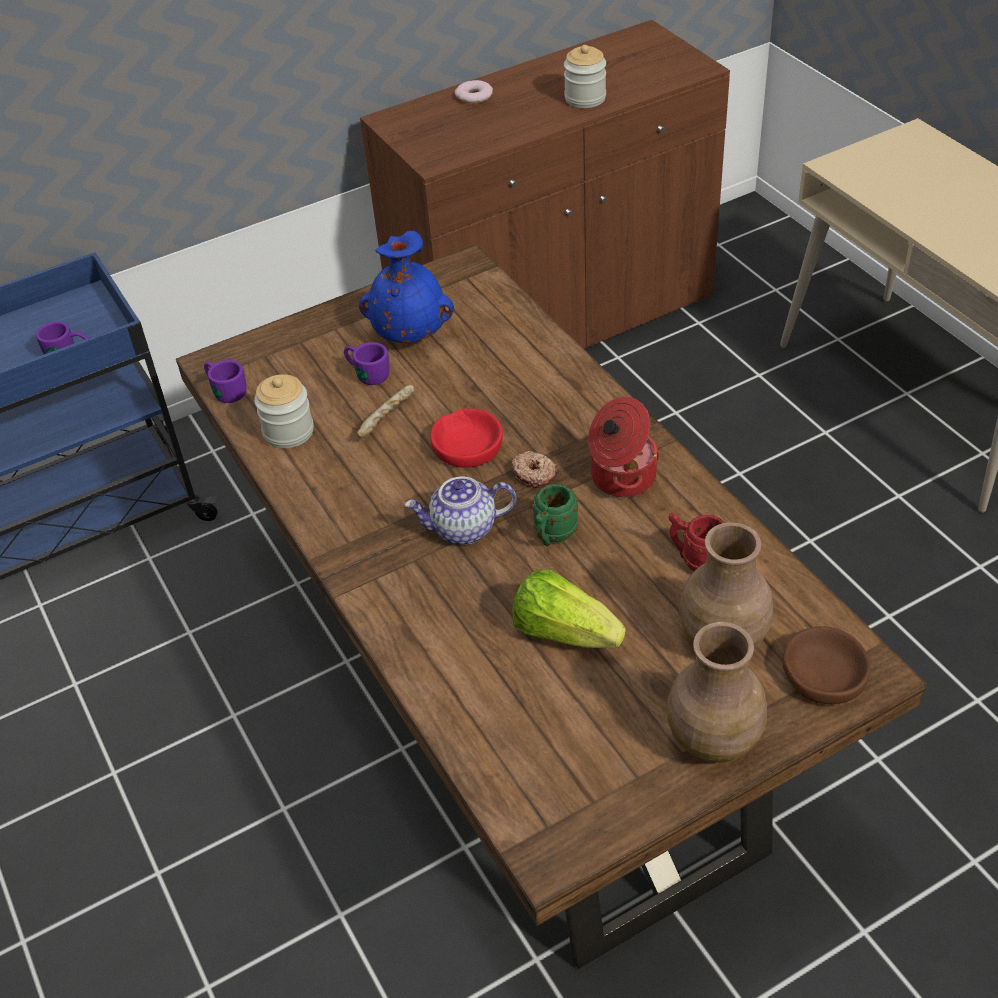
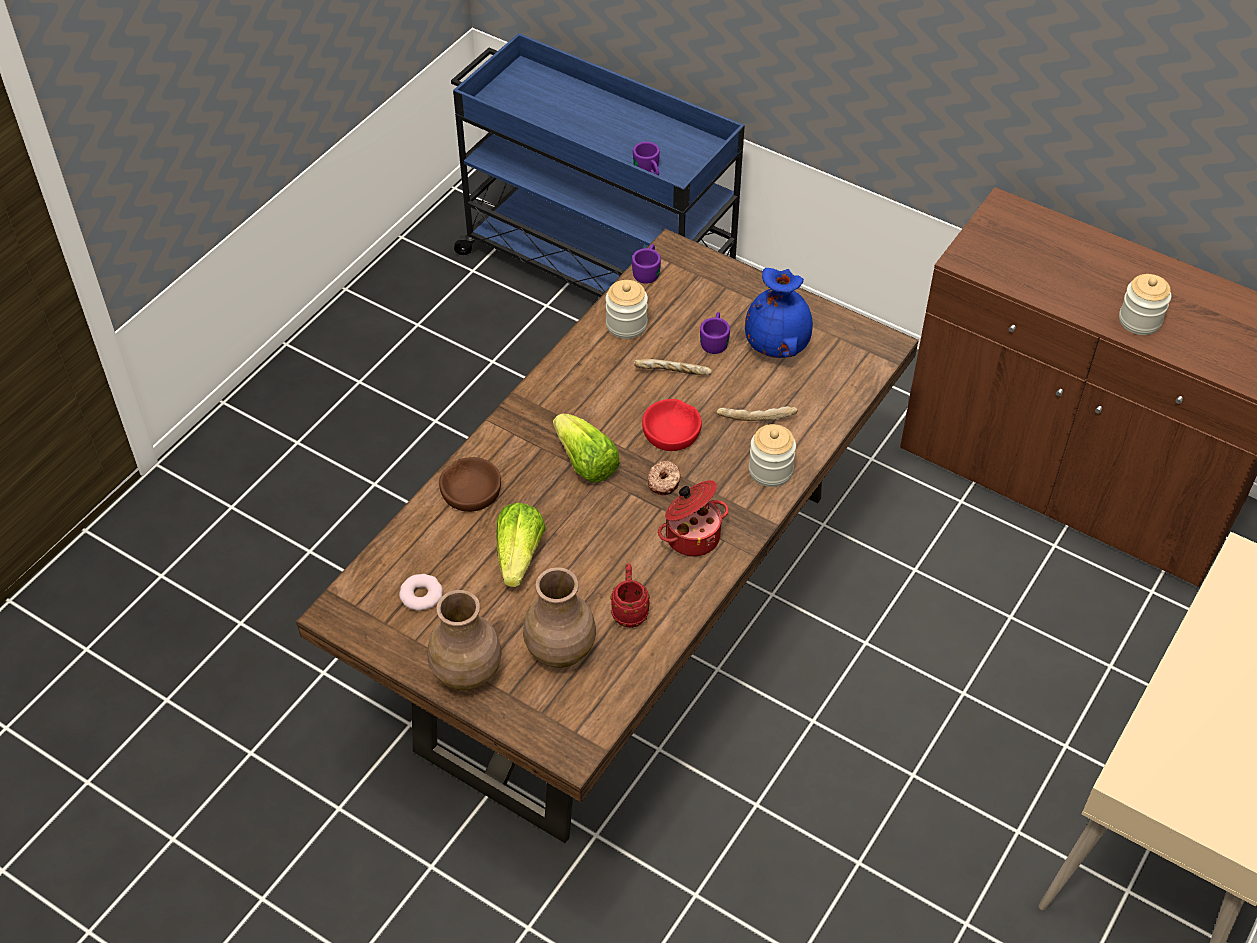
camera: 60 degrees right, 5 degrees up
(463, 529) = (585, 462): teapot -> lettuce
(474, 96) = (1083, 245): donut -> donut (421, 595)
(493, 378) = (756, 416): none -> bread
(552, 536) = (607, 516): green mug -> none
(572, 391) = (770, 470): none -> jar
(824, 674) = (557, 721): brown bowl -> brown bowl (471, 490)

